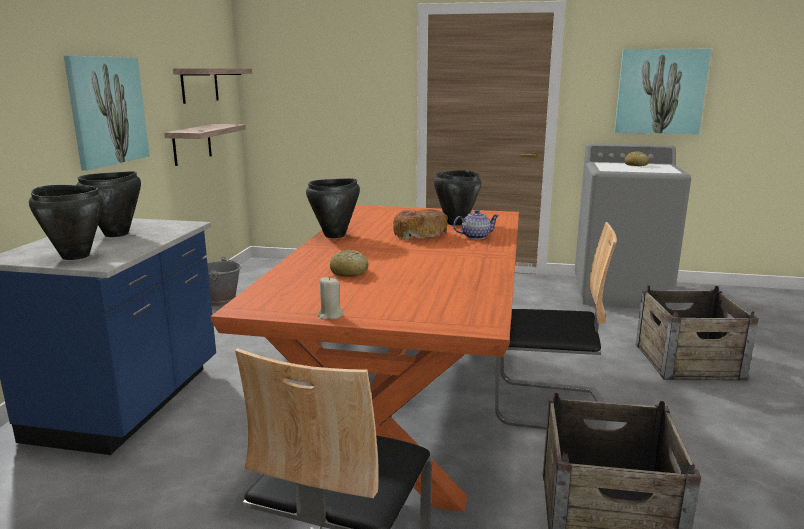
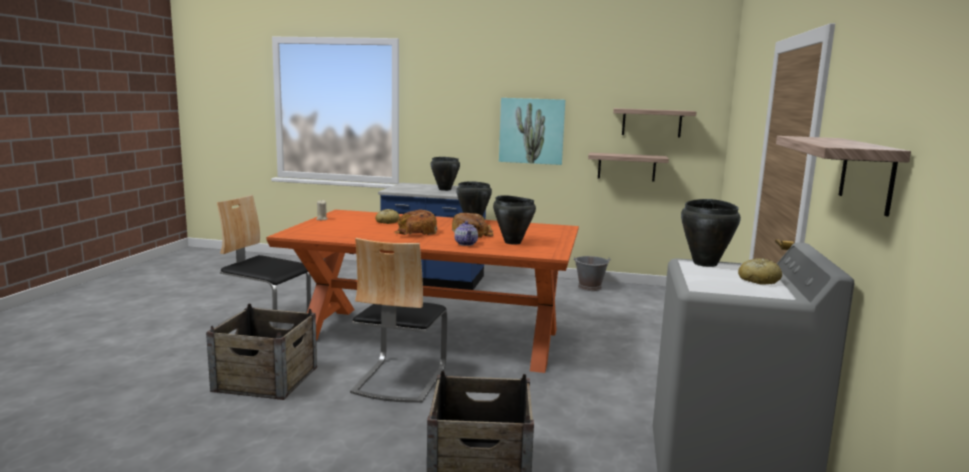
camera: 90 degrees right, 5 degrees down
(75, 256) = (404, 188): black cooking pot -> black cooking pot (705, 263)
(423, 256) = (415, 232): none -> bread
(660, 91) = (867, 174): picture -> shelf

